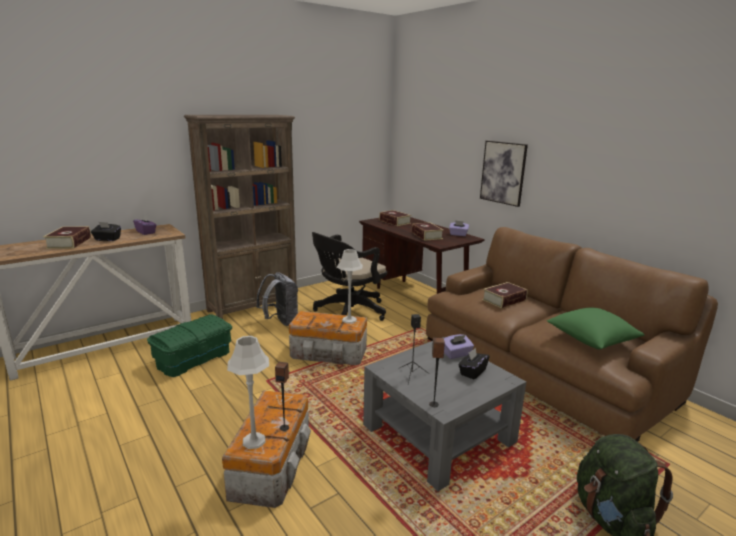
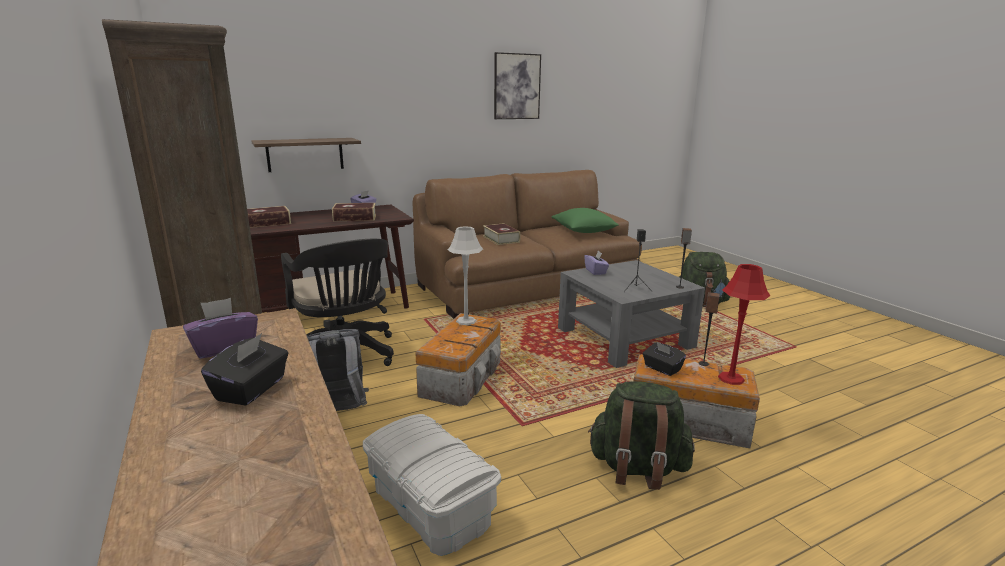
camera: 80 degrees left, 0 degrees up
(69, 243) = (236, 449): book -> none
(193, 358) = (429, 505): green storage box -> white storage box
(210, 431) = (637, 468): none -> green backpack
(254, 441) = (731, 378): grey table lamp -> red table lamp
(443, 185) = (305, 154): none -> shelf
(472, 372) = (626, 271): black tissue box -> black tissue box (662, 368)
(503, 173) = (398, 123): picture -> picture (516, 86)

